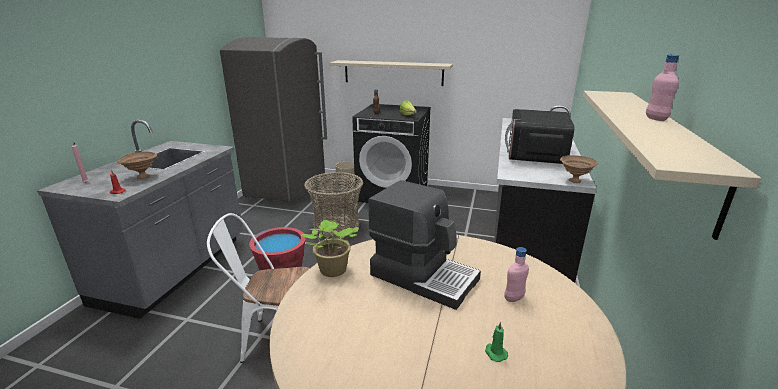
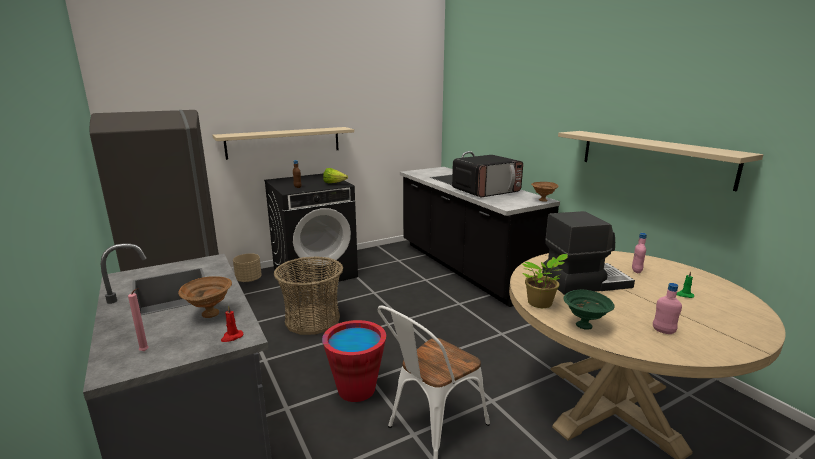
camera: 45 degrees left, 5 degrees down
(312, 308) = (585, 326): none -> green bowl
(535, 154) = (486, 191): microwave -> microwave turned 90 degrees counterclockwise
(655, 119) = (651, 141): pink bottle -> pink bottle (663, 331)

